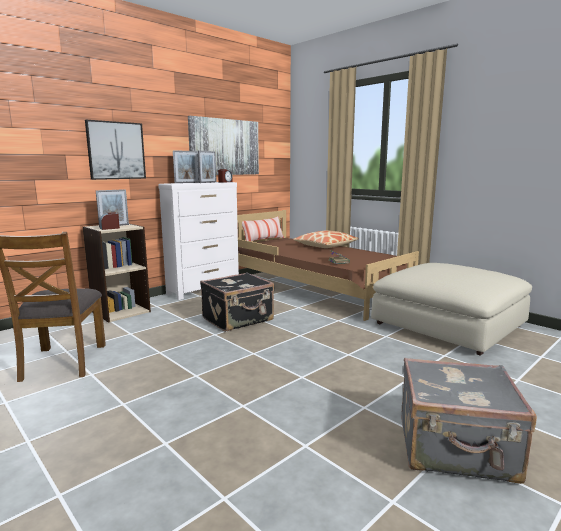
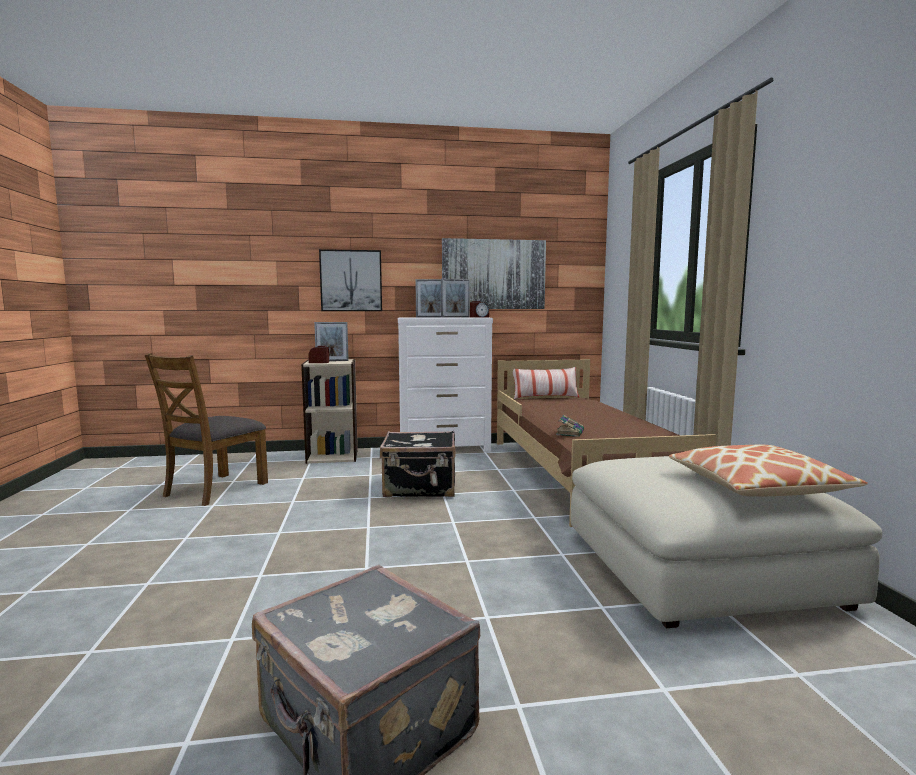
camera: 35 degrees right, 5 degrees down
(325, 246) = (606, 412): pillow -> pillow (757, 487)

